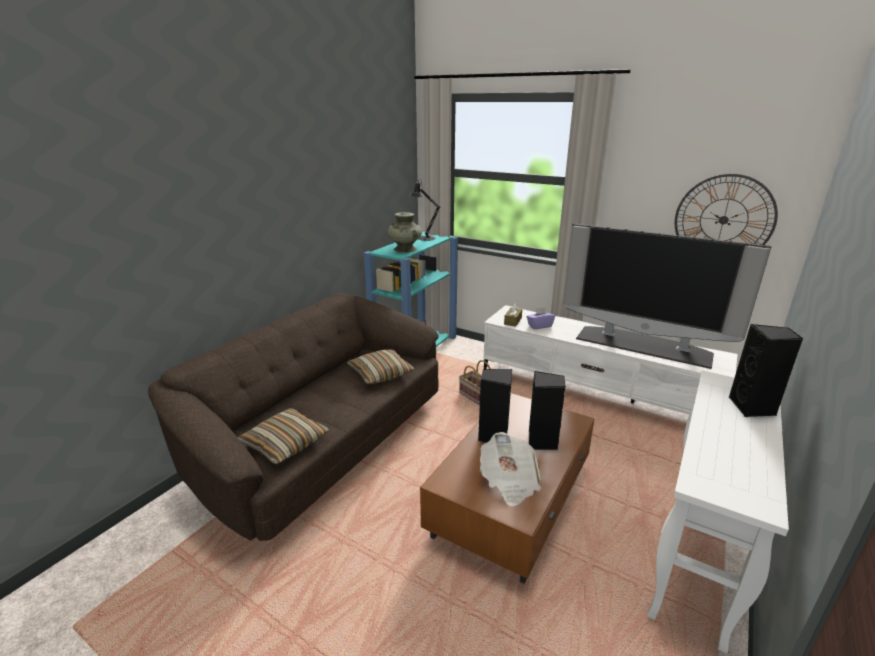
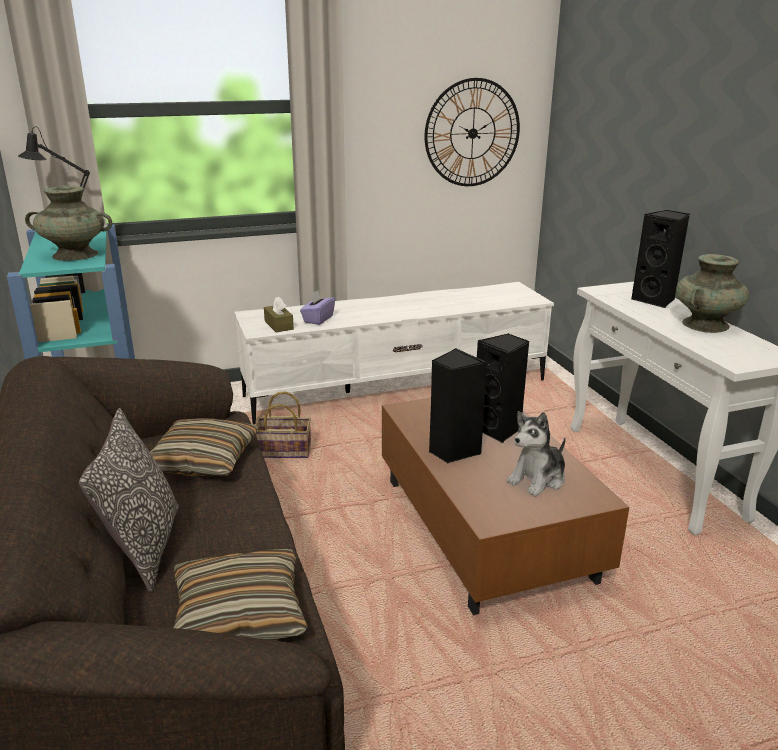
camera: 50 degrees left, 0 degrees up
(305, 397) = (145, 548): none -> pillow
(509, 482) = (538, 479): newspaper -> plush toy
(643, 345) = (444, 301): television -> none
(751, 446) = (705, 325): none -> turquoise vase

